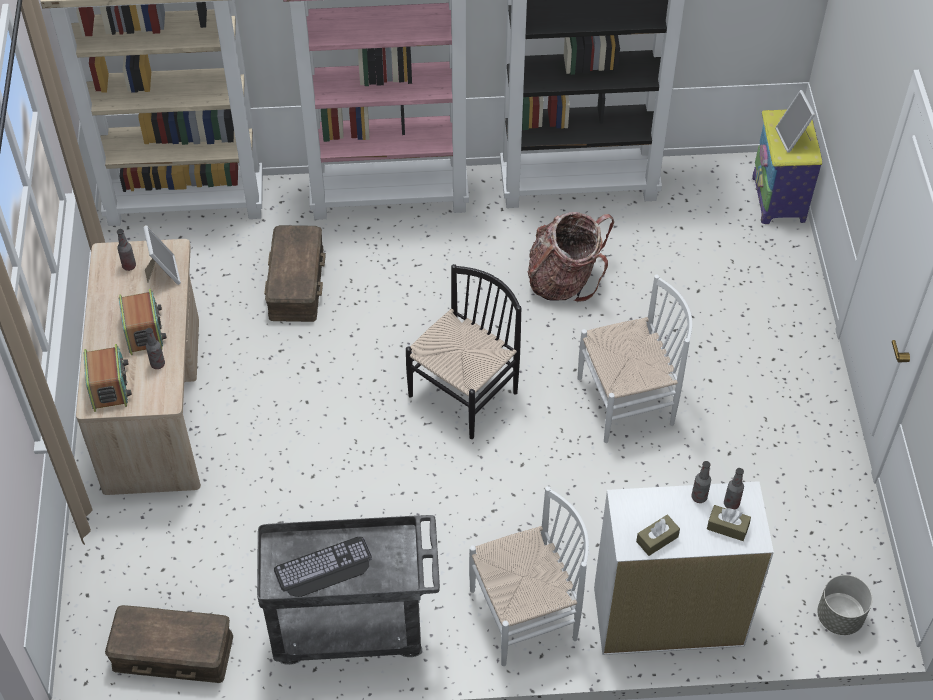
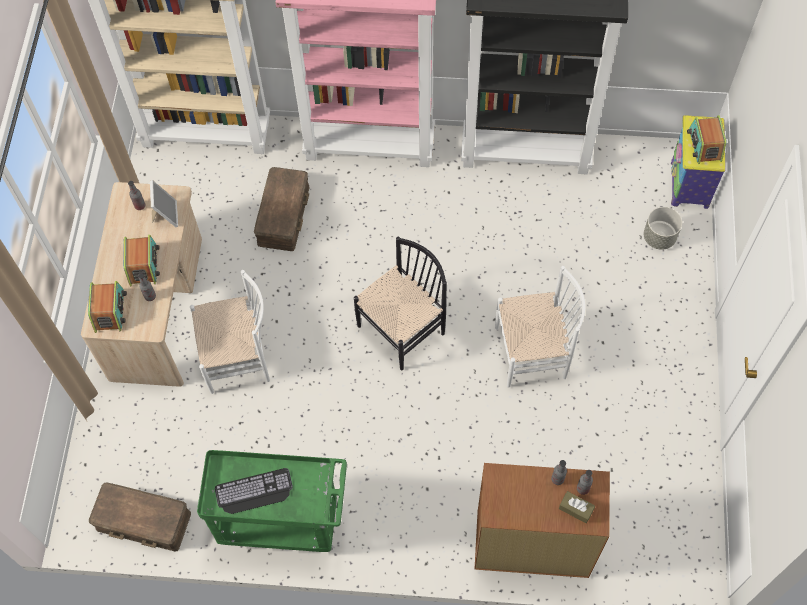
camera: 10 degrees right, 10 degrees up
(356, 633) = (285, 524): grey cart -> green cart
(528, 613) = (422, 526): white chair -> white chair (239, 357)
(564, 280) = (499, 238): backpack -> none
(657, 539) = (516, 512): brown tissue box -> none
(667, 616) = (531, 544): white cabinet -> brown cabinet
(793, 138) = (704, 145): picture frame -> radio
(840, 617) = (670, 563): grey planter -> grey planter (659, 237)

